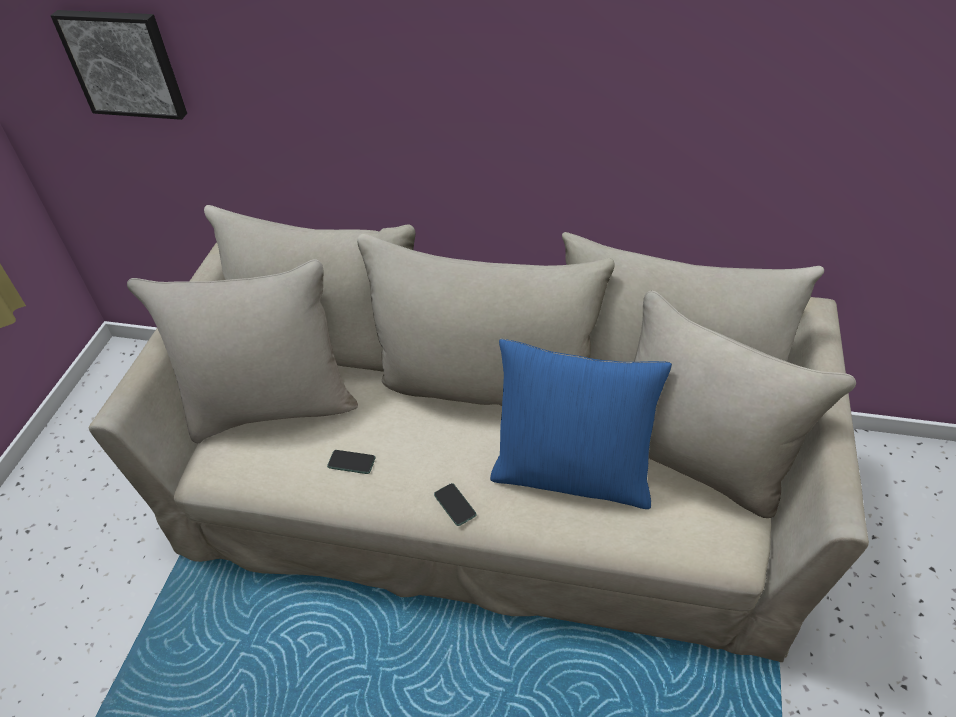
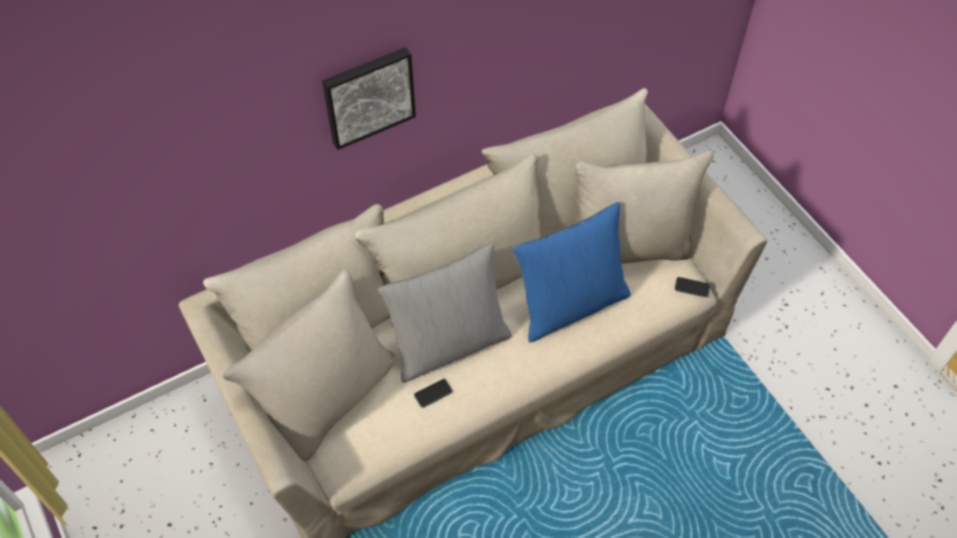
camera: 45 degrees left, 10 degrees up
(124, 63) = (79, 206): picture -> picture (368, 96)
(415, 429) = (449, 343): none -> grey pillow
(455, 505) = (524, 372): phone -> phone (692, 287)

